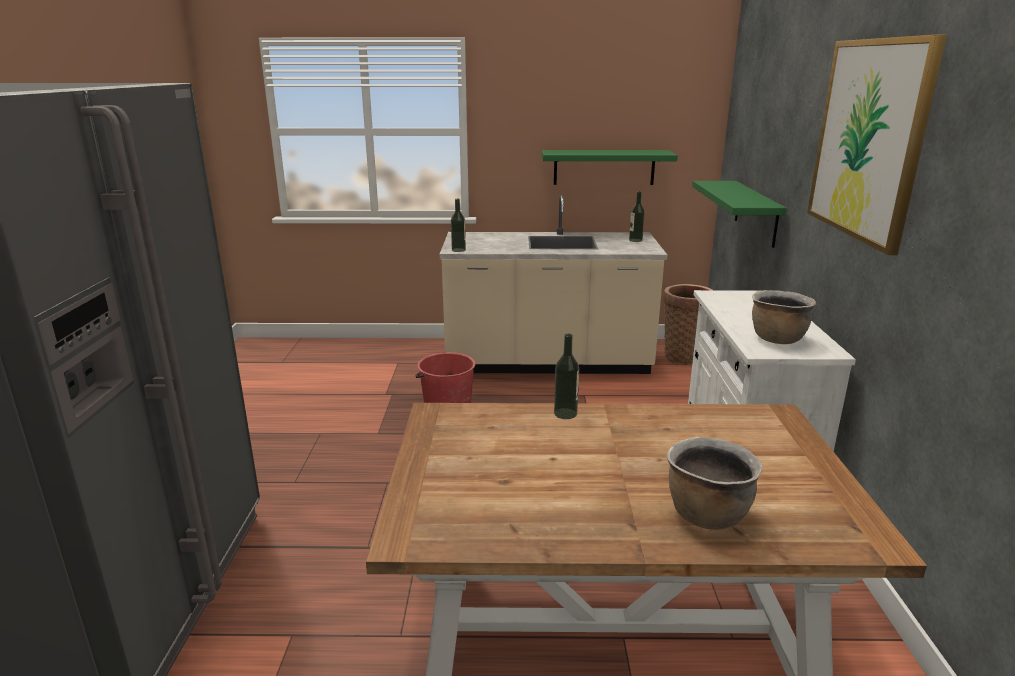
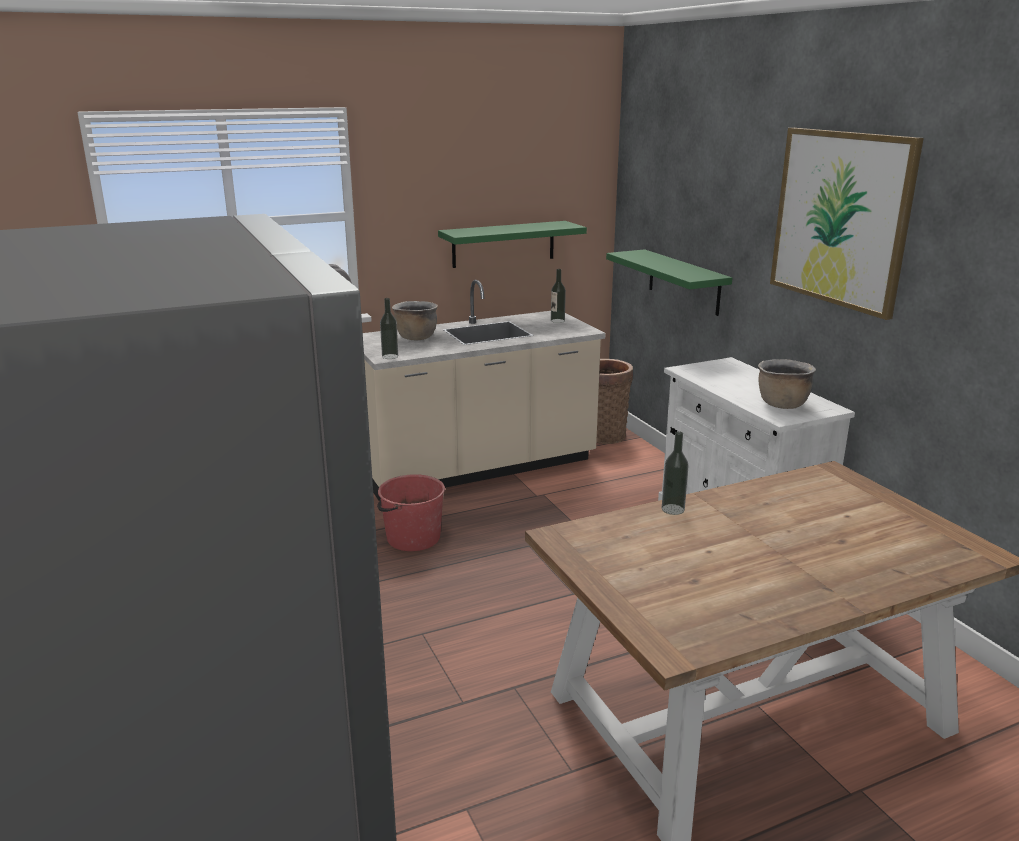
camera: 25 degrees left, 0 degrees up
(706, 514) = (866, 565): brown cooking pot -> brown cooking pot (416, 337)

